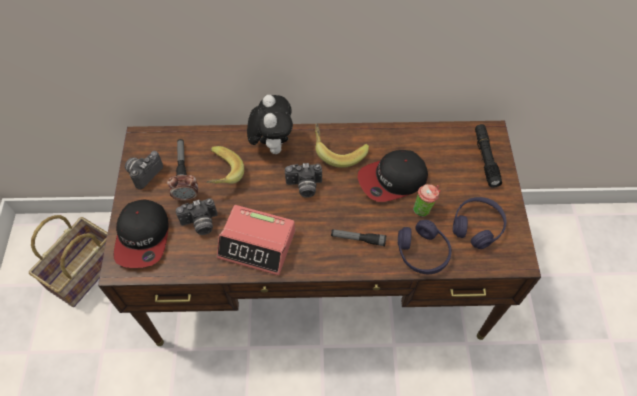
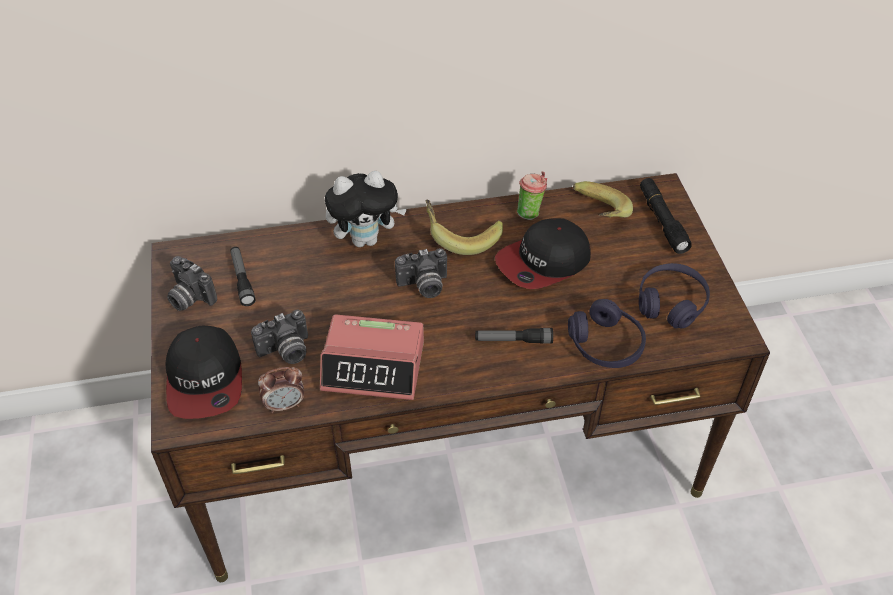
camera: 10 degrees left, 10 degrees down
(85, 272) = (86, 494): basket -> none
(144, 173) = (189, 298): camera -> camera turned 75 degrees counterclockwise
(187, 196) = (258, 320): alarm clock -> alarm clock (285, 405)
(220, 174) = (301, 286): banana -> banana (596, 215)
(272, 144) = (366, 239): plush toy -> plush toy turned 90 degrees clockwise
(423, 209) = (594, 291): cup -> cup (530, 212)

